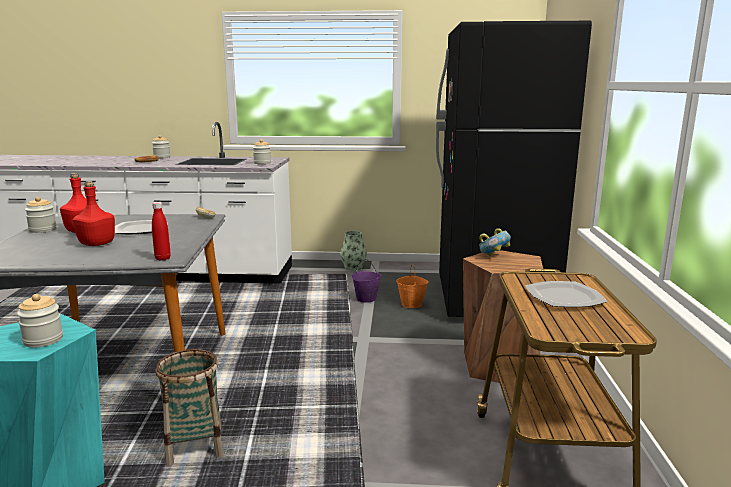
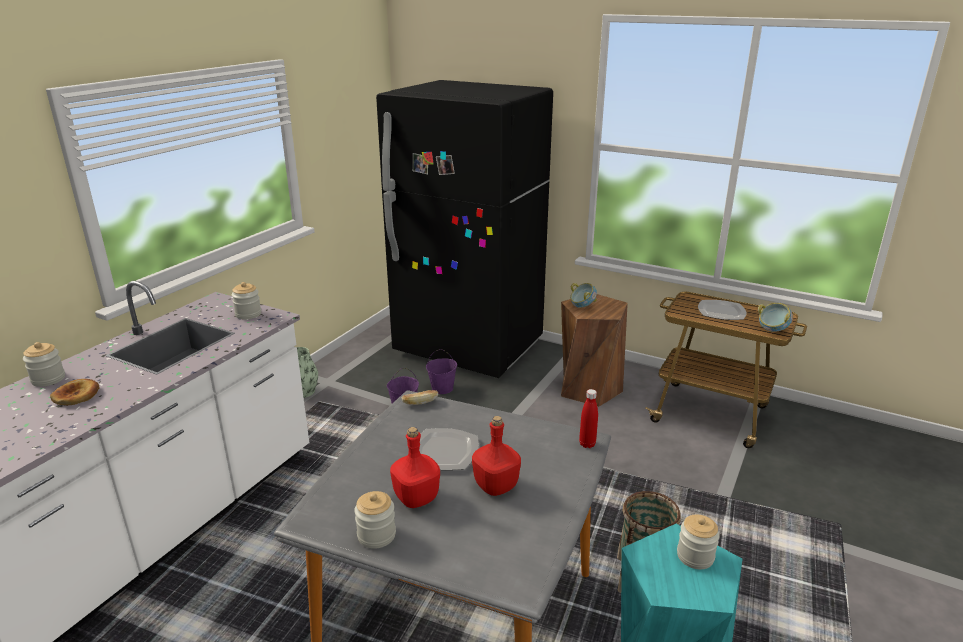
camera: 65 degrees left, 10 degrees up
(412, 304) = (442, 388): orange bucket -> purple bucket
(551, 327) = (772, 330): none -> bowl

